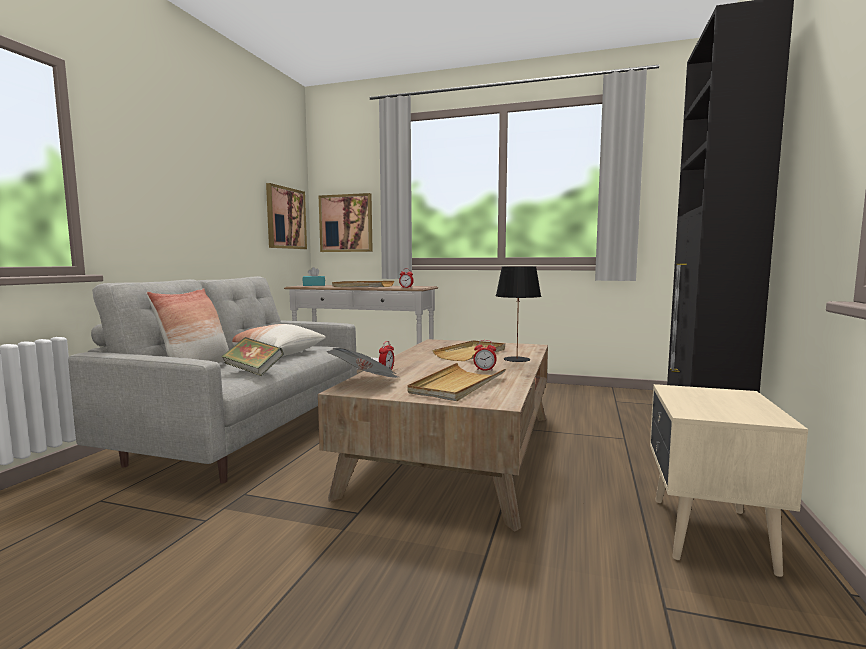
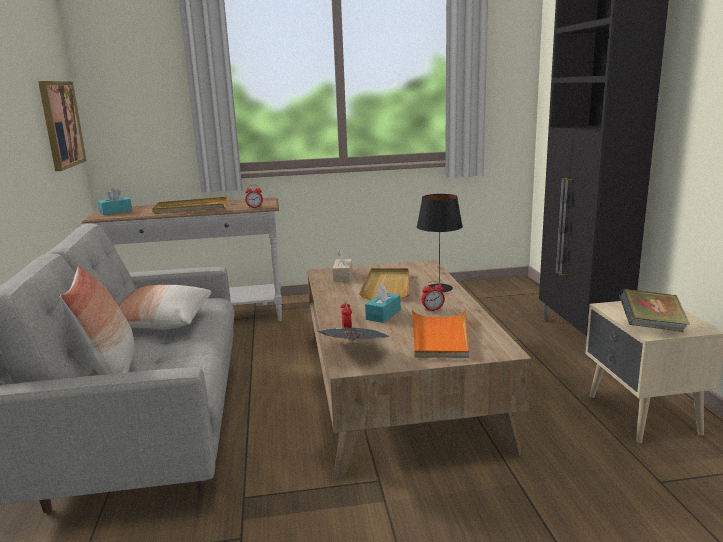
camera: 25 degrees left, 10 degrees up
(253, 371) = (189, 359): book -> book (651, 327)
(346, 223) = (137, 122): picture -> none
(435, 367) = (383, 315): none -> turquoise tissue box
(447, 345) = (343, 276): none -> beige tissue box
(457, 385) = (439, 336): beige tray -> orange tray

